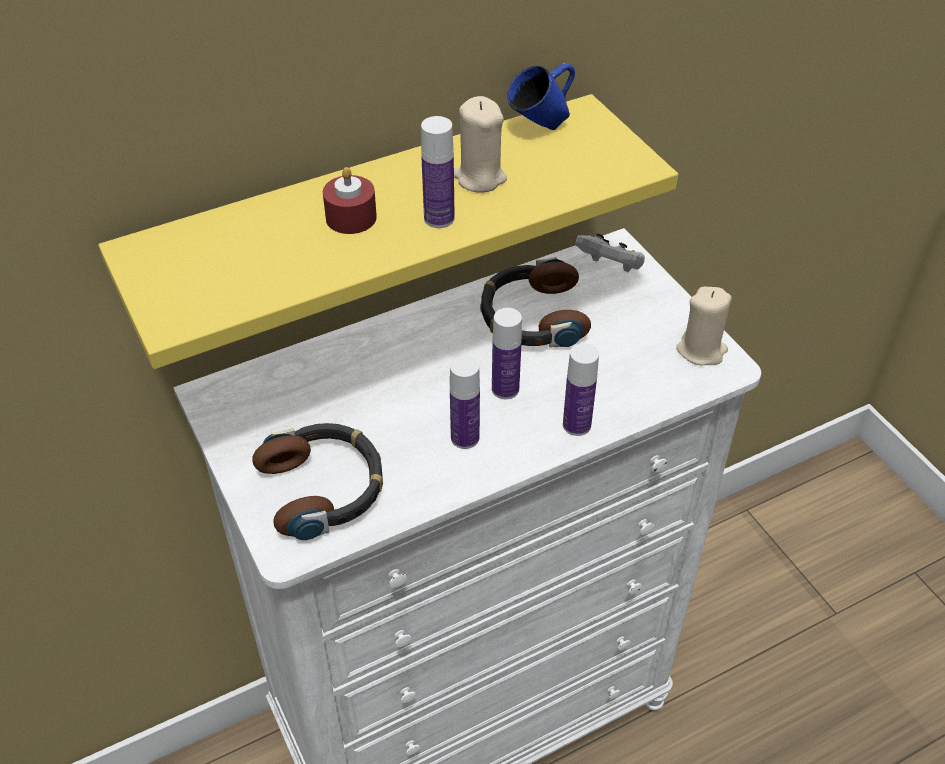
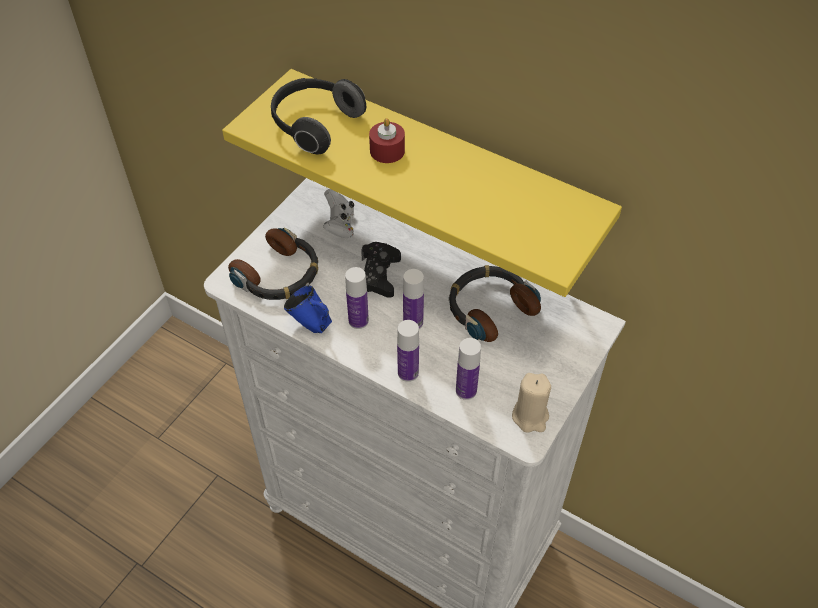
camera: 60 degrees right, 5 degrees up
(238, 261) = (314, 125): none -> headphones
(406, 389) = (378, 275): none -> black game controller
(439, 218) = (417, 188): bottle -> bottle (466, 390)
(479, 177) = (473, 189): beige candle -> none
(540, 129) = (553, 196): blue mug -> blue mug (311, 325)
(610, 267) = (574, 330): white game controller -> white game controller (340, 225)

